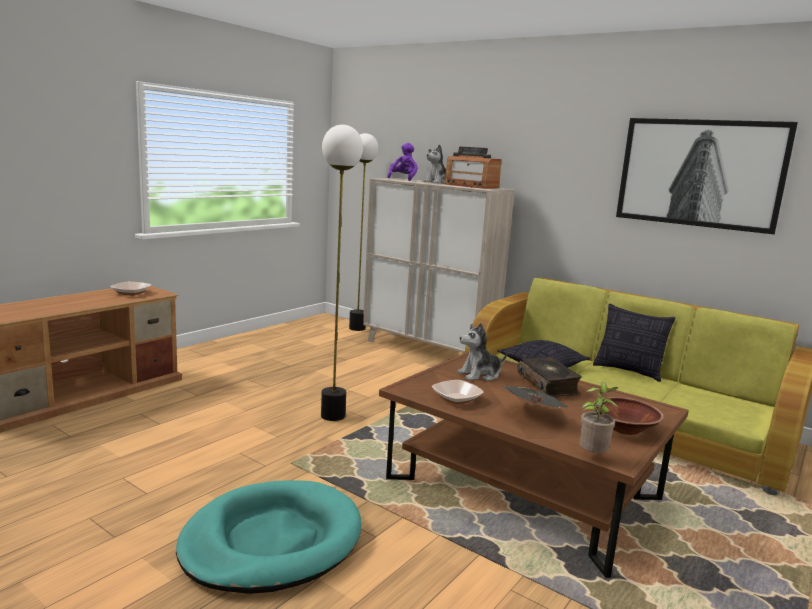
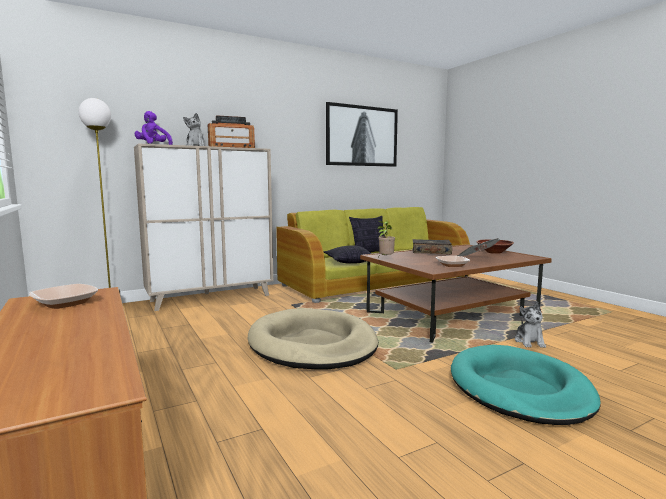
camera: 65 degrees left, 5 degrees down
(332, 416) = (312, 344): floor lamp -> beige dog bed
(480, 375) = (410, 258): plush toy -> plush toy (529, 342)
(592, 457) = (530, 259): potted plant -> potted plant (385, 259)

